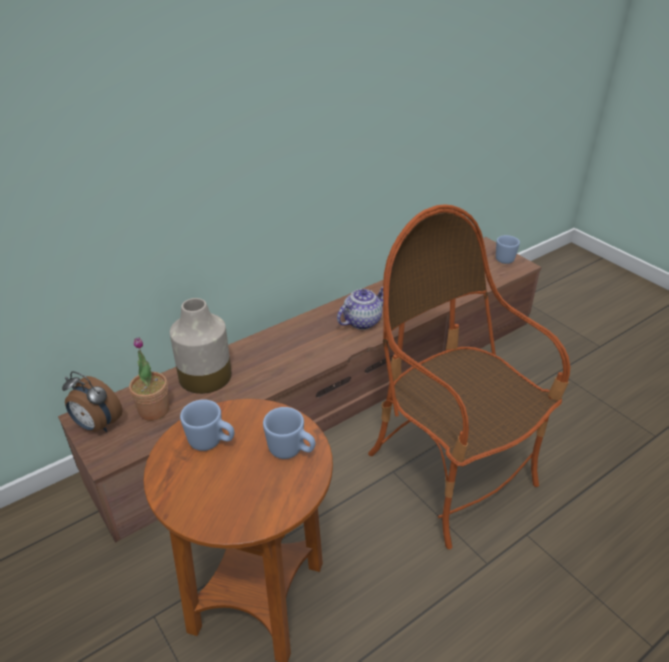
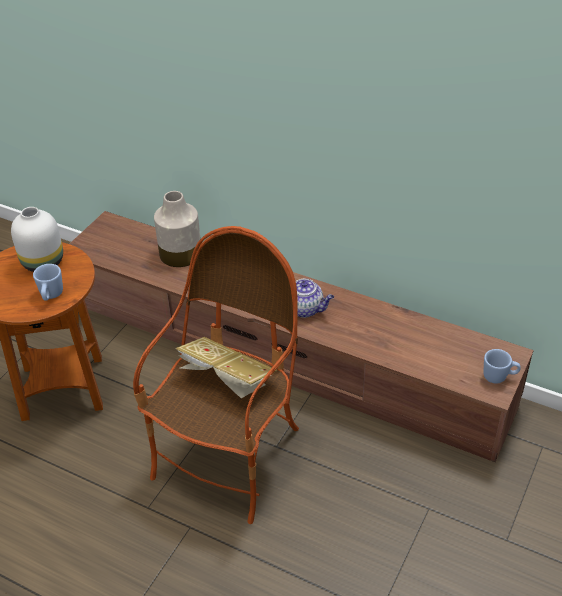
camera: 65 degrees right, 5 degrees up
(97, 425) = (104, 230): alarm clock -> none
(154, 410) = (132, 246): potted plant -> none
(211, 442) = (44, 261): blue mug -> white vase
(452, 386) = (226, 380): none -> book

